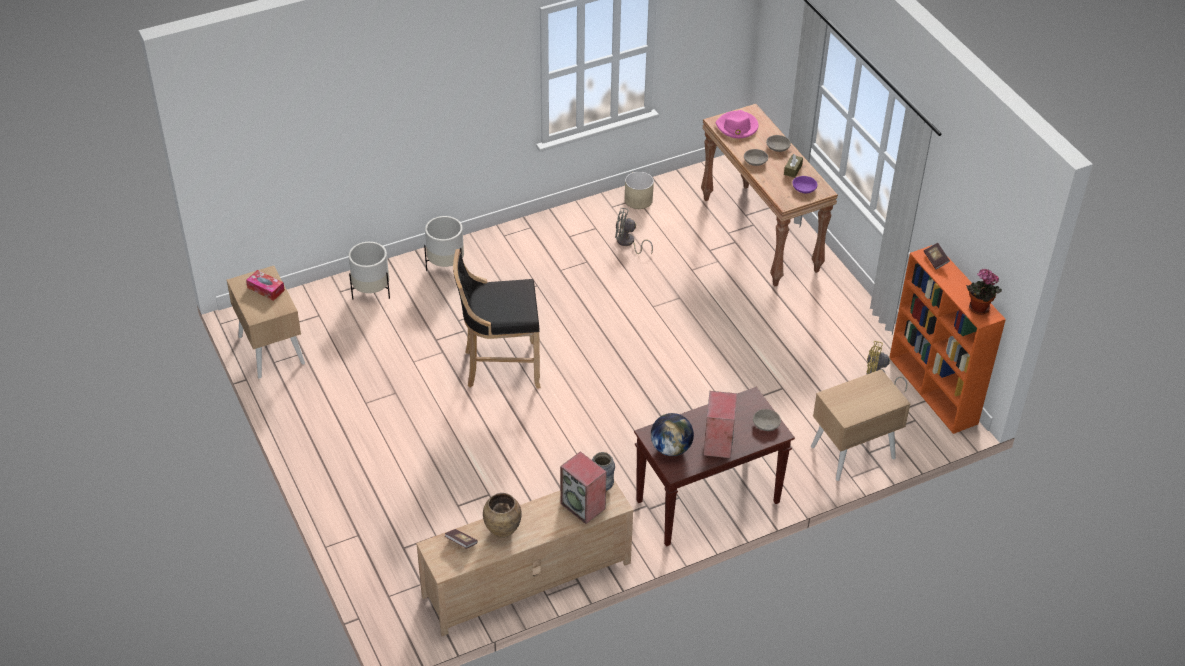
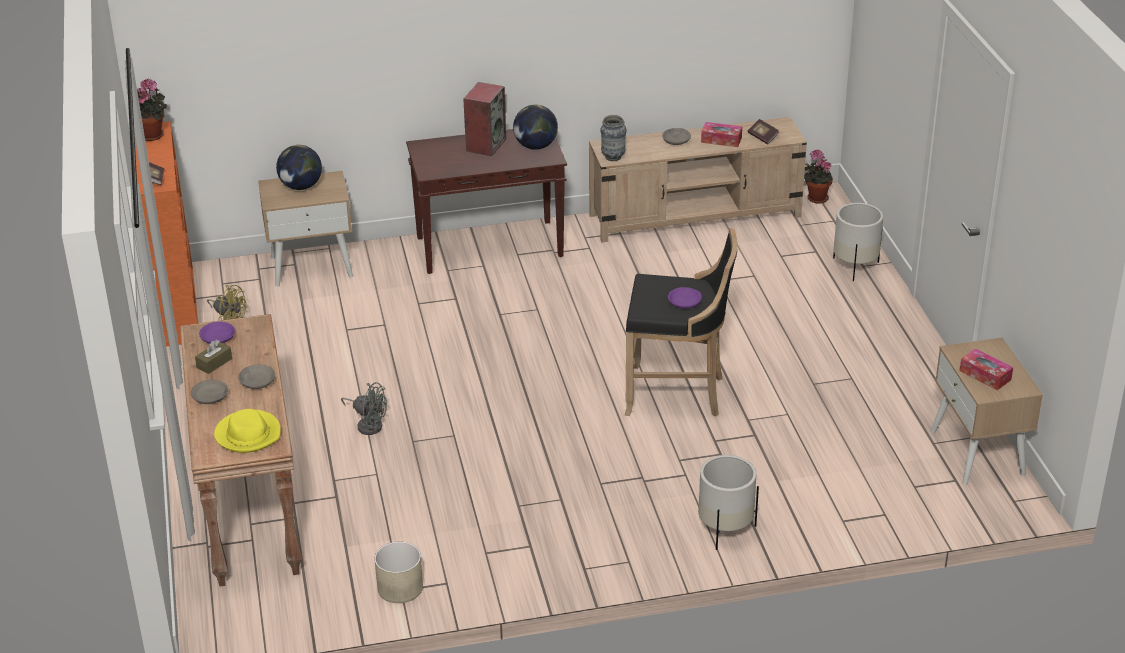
camera: 165 degrees left, 10 degrees down
(371, 291) = (838, 508): white planter -> white planter (855, 267)
(409, 629) = (815, 198): none -> potted plant
(493, 298) = (685, 302): none -> purple bowl
(502, 531) = (721, 140): brown vase -> tissue box
(583, 506) = (636, 147): speaker -> none
(627, 243) = (448, 523): grey fan -> grey fan (368, 424)
(737, 127) = (248, 434): pink hat -> yellow hat
(766, 424) = (428, 152): grey bowl -> grey bowl (676, 140)
(867, 401) = (301, 186): none -> globe

